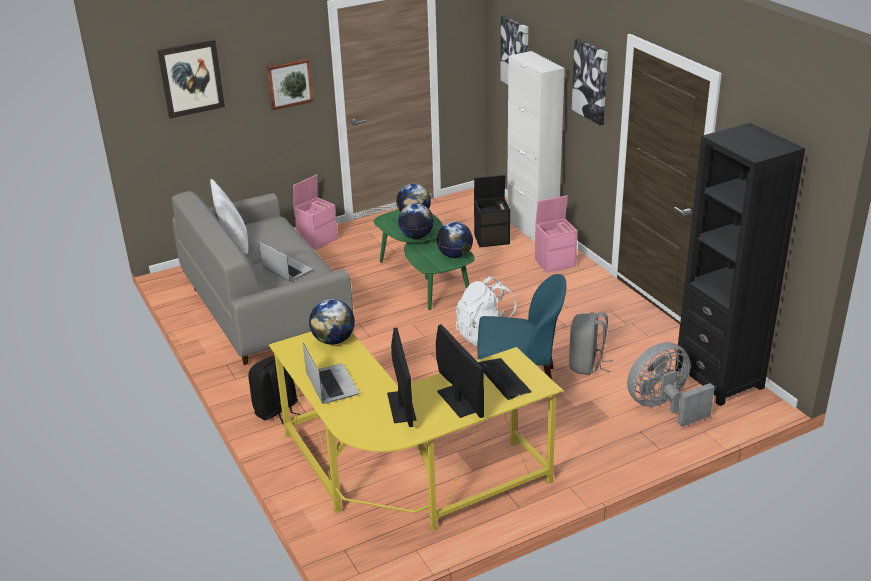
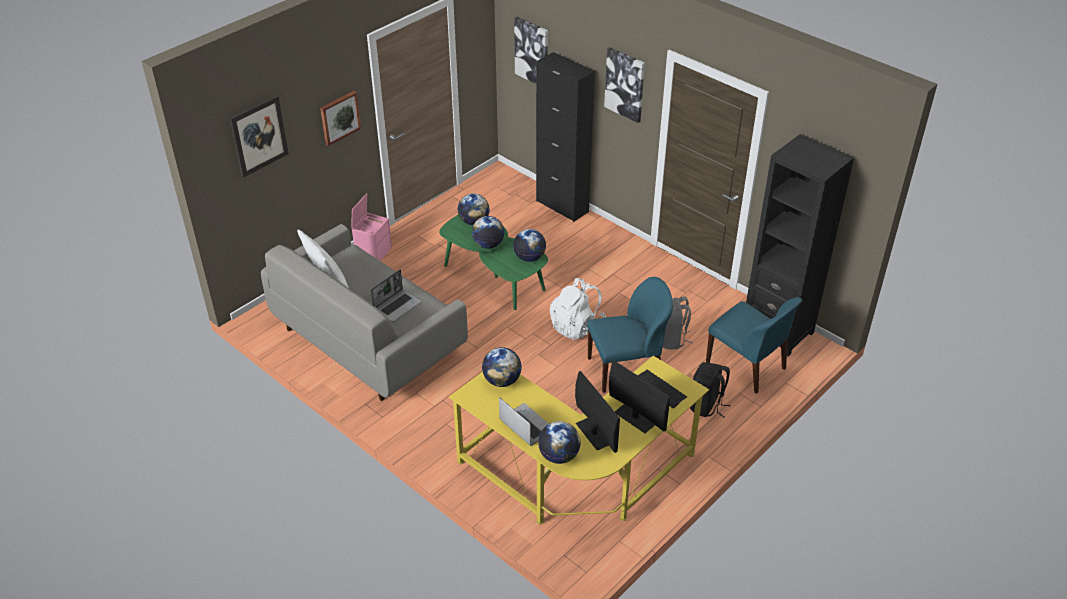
camera: 20 degrees left, 10 degrees up
(276, 410) = (437, 440): black backpack -> black backpack (706, 406)
(286, 269) = (397, 306): laptop -> laptop turned 105 degrees clockwise
(348, 420) = (559, 456): none -> globe
(492, 239) = (532, 223): black storage box -> none
(532, 229) = (562, 206): white cabinet -> black cabinet
(555, 262) = (598, 239): pink storage box -> none
(664, 407) = (747, 366): grey fan -> blue chair

